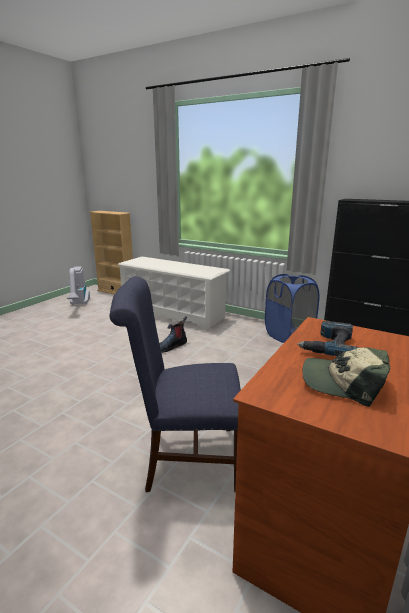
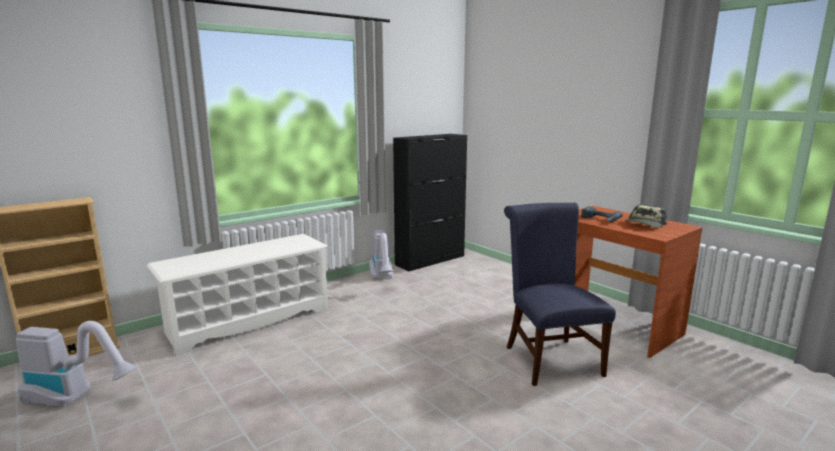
camera: 70 degrees left, 5 degrees down
(170, 346) = (347, 336): boot -> none
(184, 458) = (549, 358): blue chair -> blue chair turned 150 degrees clockwise
(289, 336) = (382, 278): blue laundry basket -> vacuum cleaner

